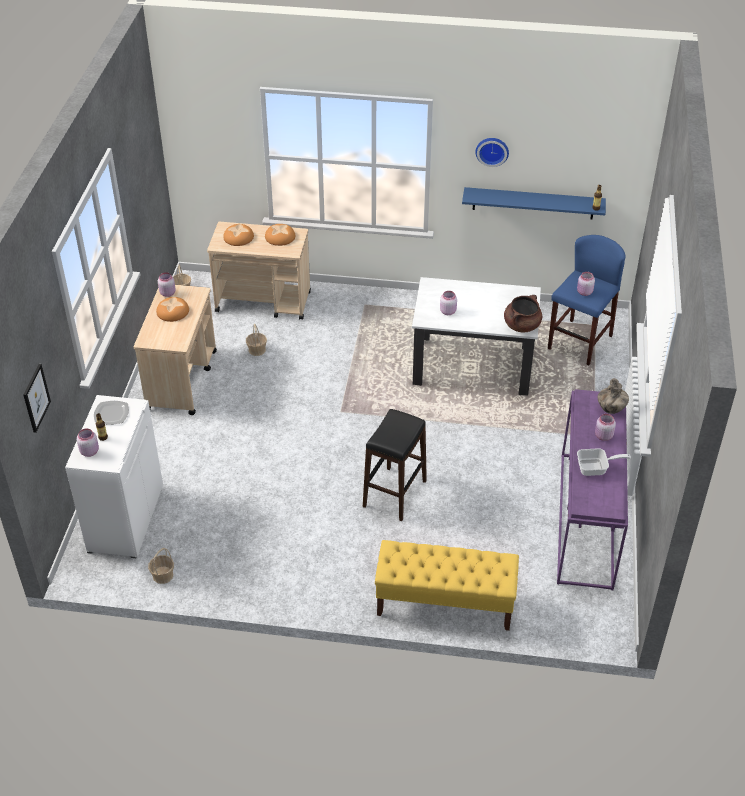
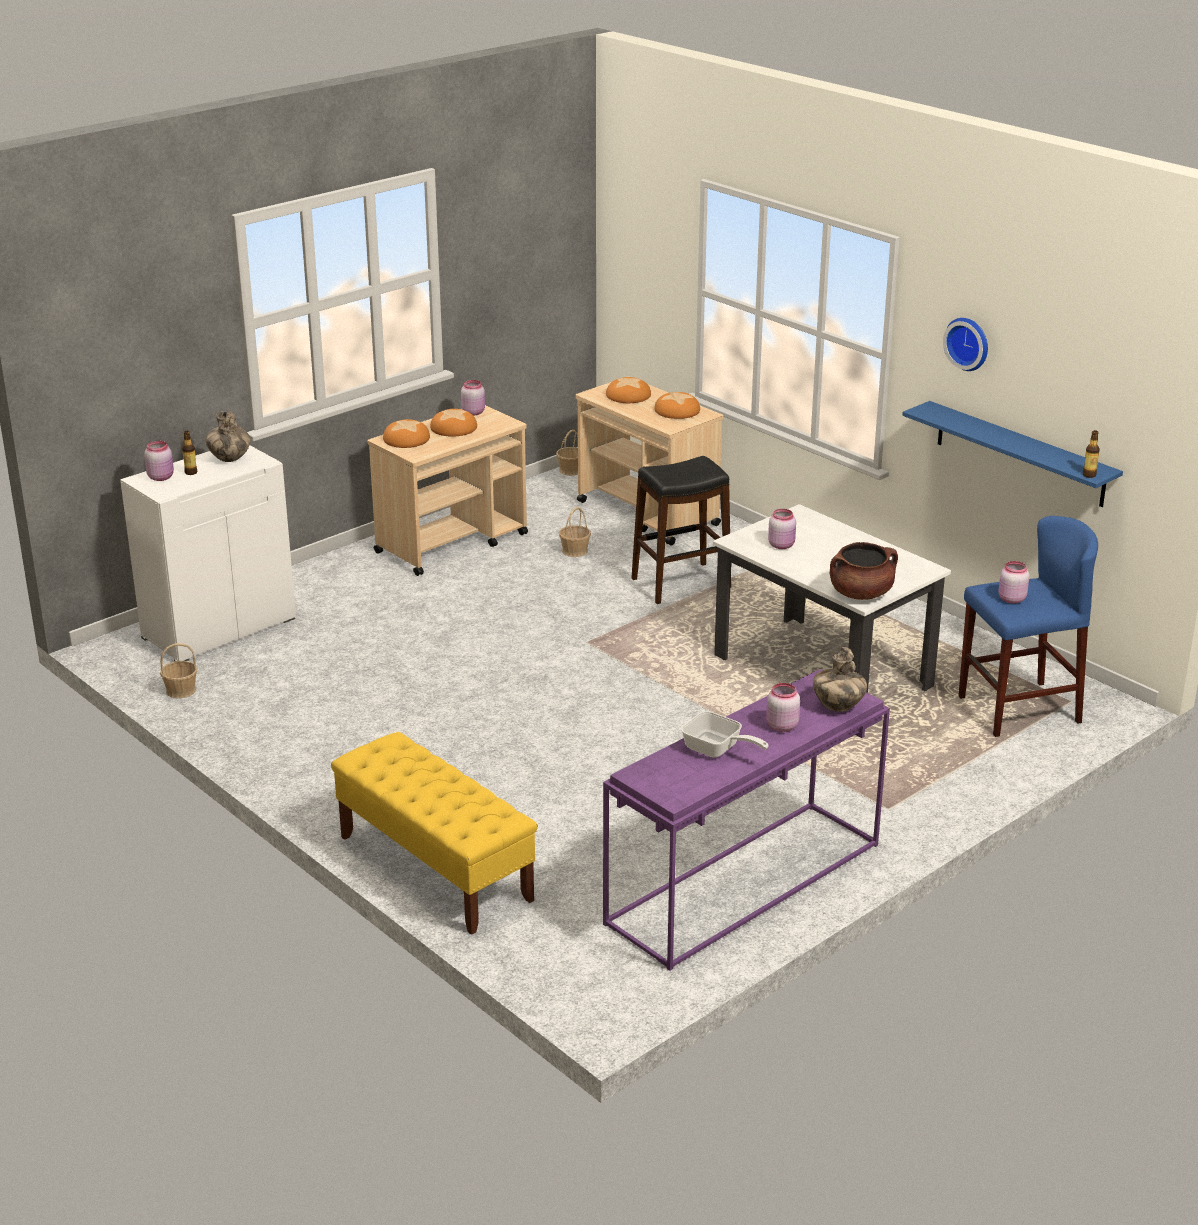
camera: 40 degrees right, 15 degrees down
(36, 398) = (120, 373): picture -> none
(111, 414) = (229, 459): plate -> vase
(156, 334) = (406, 439): none -> bread
(394, 494) = (534, 742): black stool -> black stool (680, 583)

